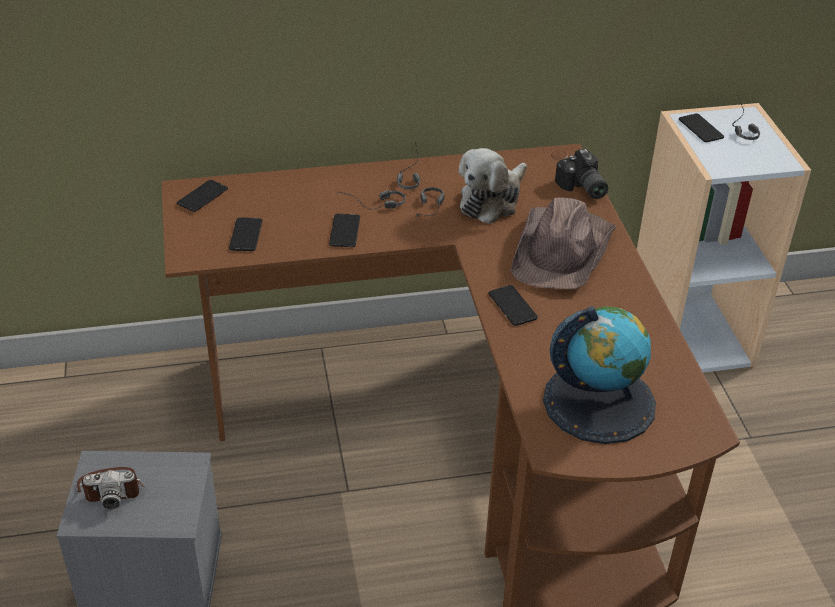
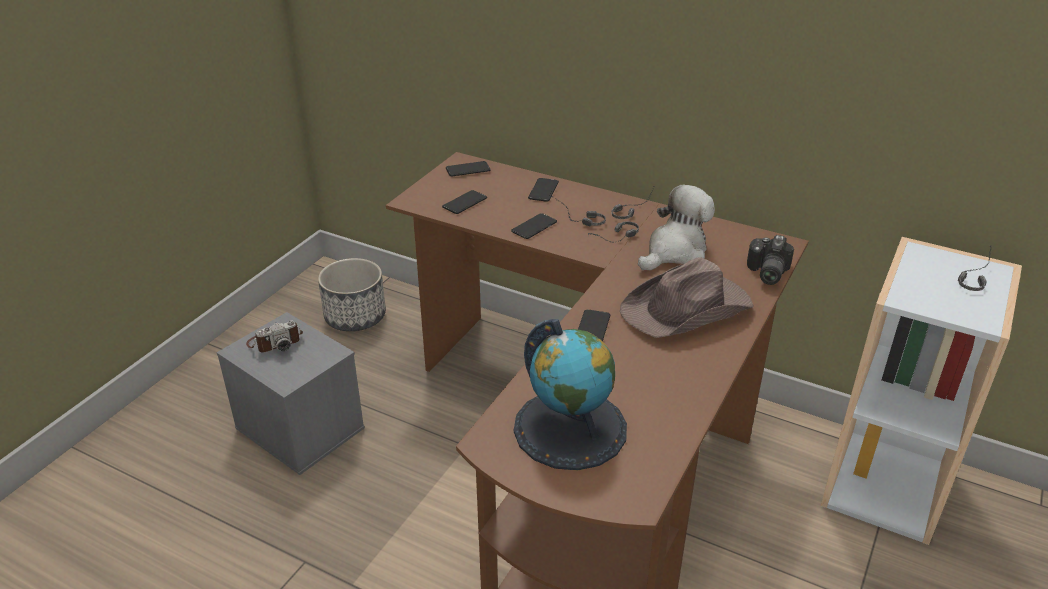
camera: 40 degrees right, 5 degrees down
(76, 424) = (355, 316): none -> planter
(111, 488) = (275, 342): camera -> camera turned 60 degrees counterclockwise
(492, 200) = (674, 251): plush toy -> plush toy turned 150 degrees clockwise
(700, 129) = (925, 263): phone -> phone (543, 190)

